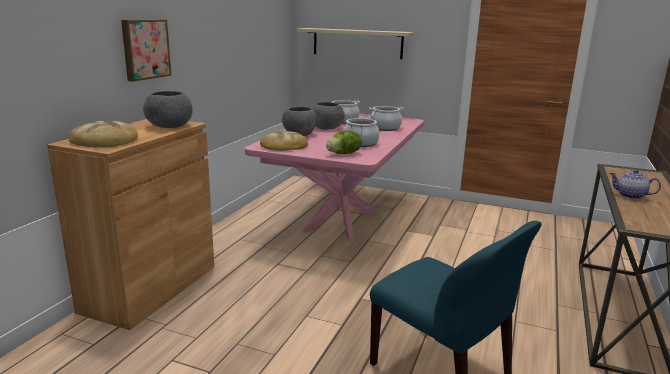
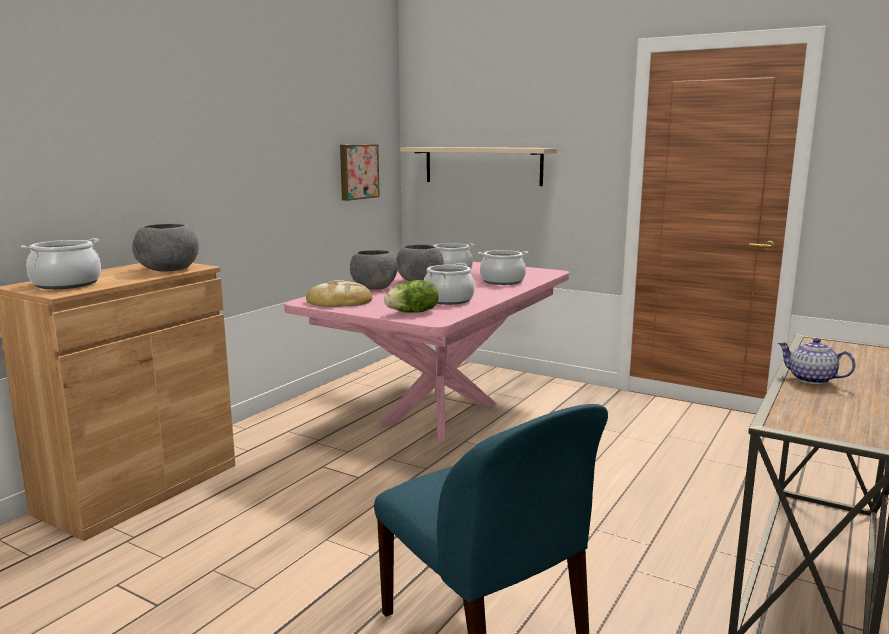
camera: 10 degrees right, 5 degrees down
(105, 140) = (66, 284): bread -> cooking pot
(145, 49) = (151, 170): picture -> picture (357, 171)

